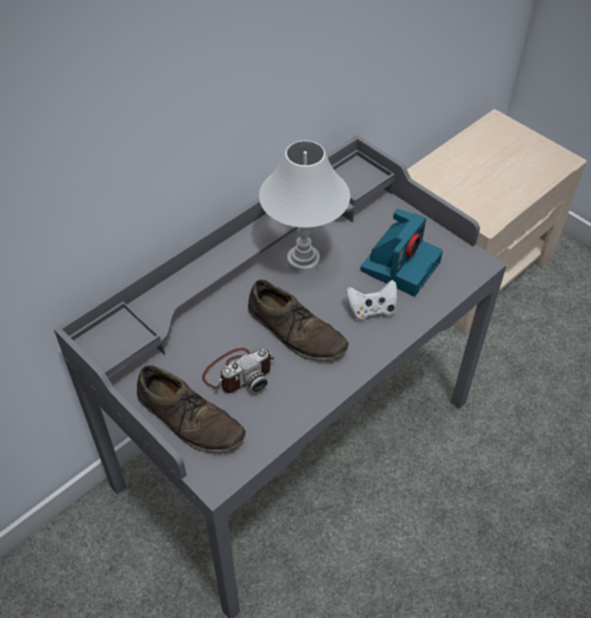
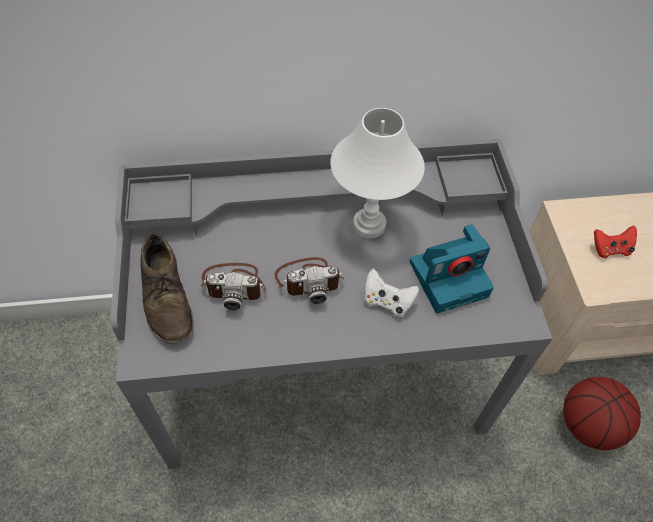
camera: 35 degrees right, 5 degrees up
(296, 331) = (309, 280): brown shoe -> camera
(472, 187) = (610, 249): none -> red game controller
(529, 346) = (587, 425): none -> basketball

